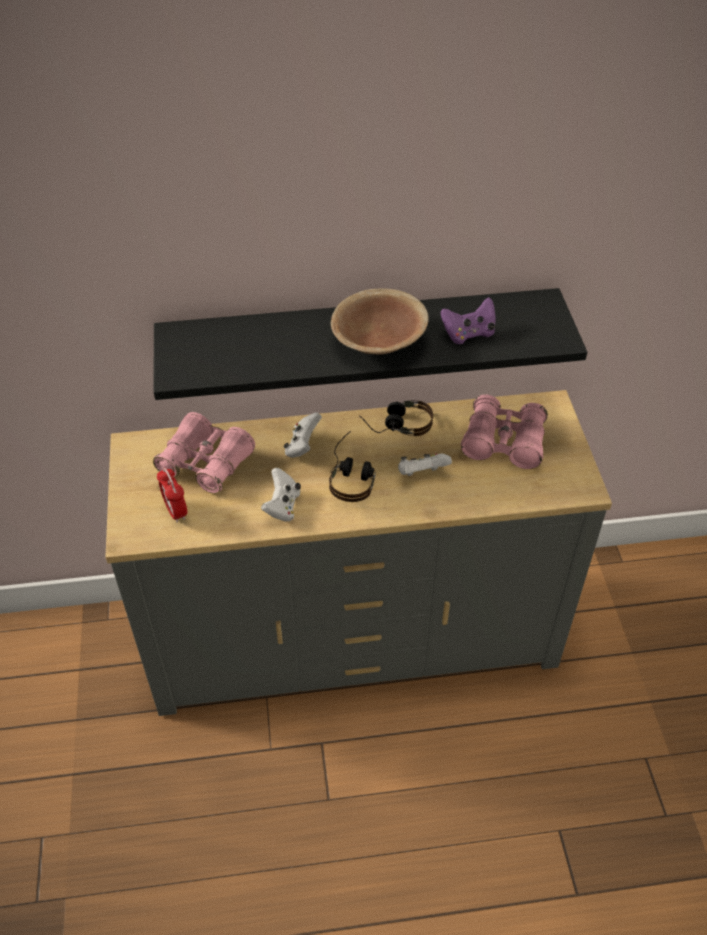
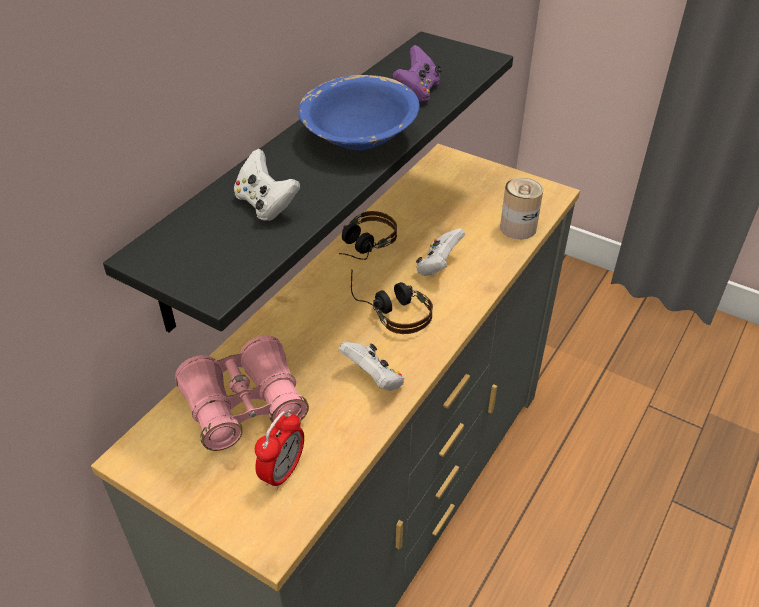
camera: 50 degrees left, 5 degrees down
(176, 511) = (283, 472): alarm clock -> alarm clock turned 75 degrees counterclockwise
(302, 446) = (312, 320): white game controller -> white game controller (266, 205)
(378, 341) = (359, 137): brown bowl -> blue bowl
(503, 442) = (456, 203): pink binoculars -> none
(516, 492) = (518, 228): none -> can

